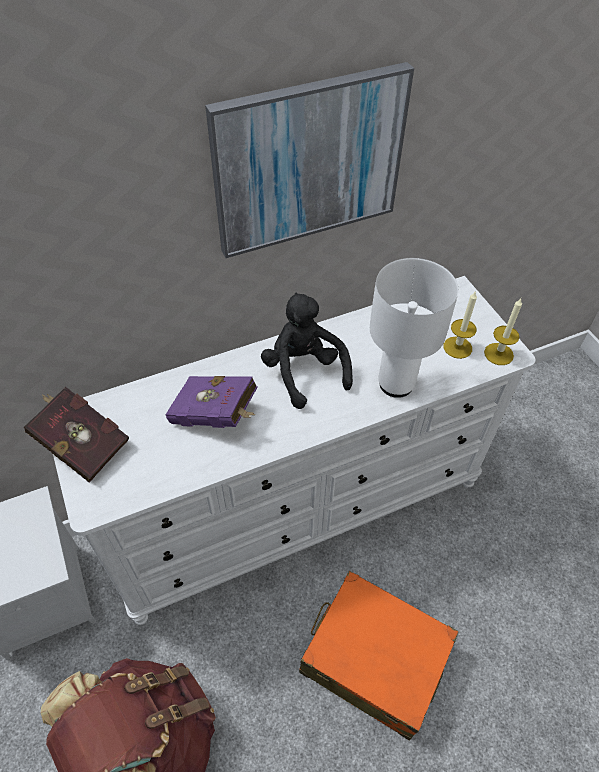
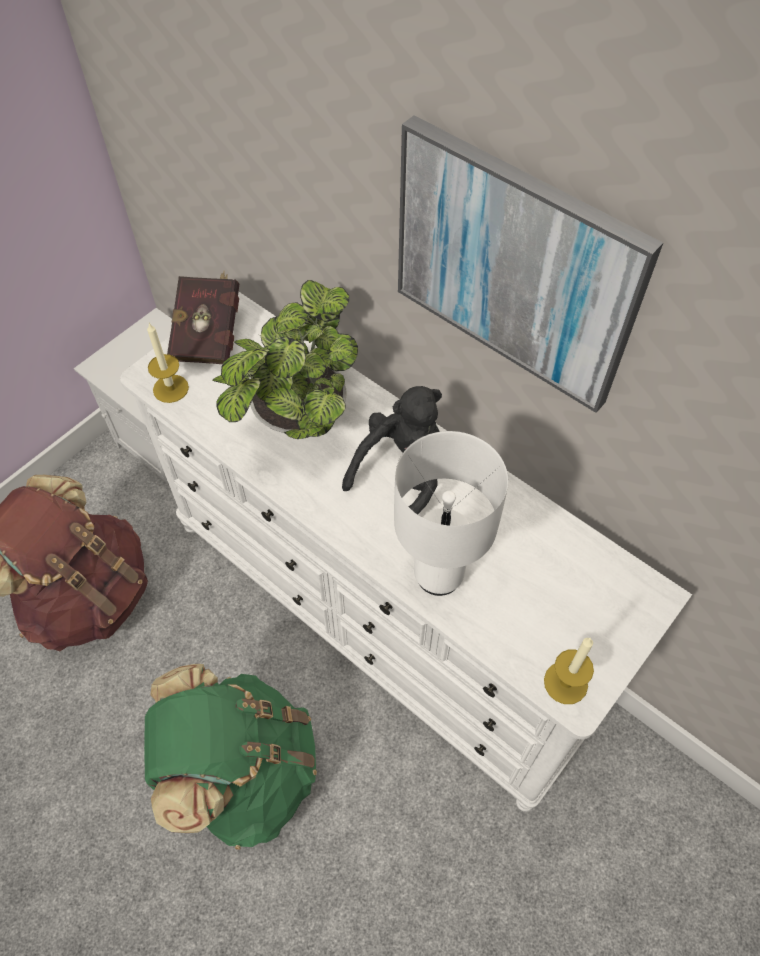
camera: 65 degrees right, 5 degrees up
(217, 416) = (297, 421): purple book -> potted plant
(374, 658) = (243, 771): orange suitcase -> green backpack
(457, 347) = (544, 627): candle -> candle (170, 388)

